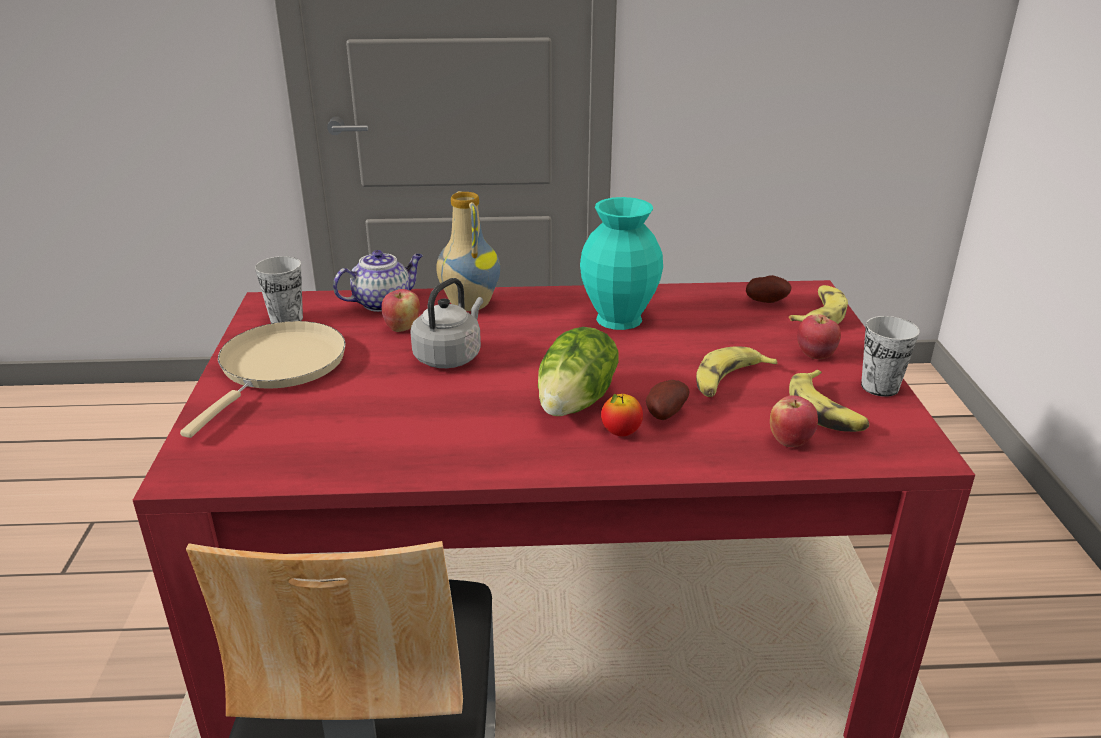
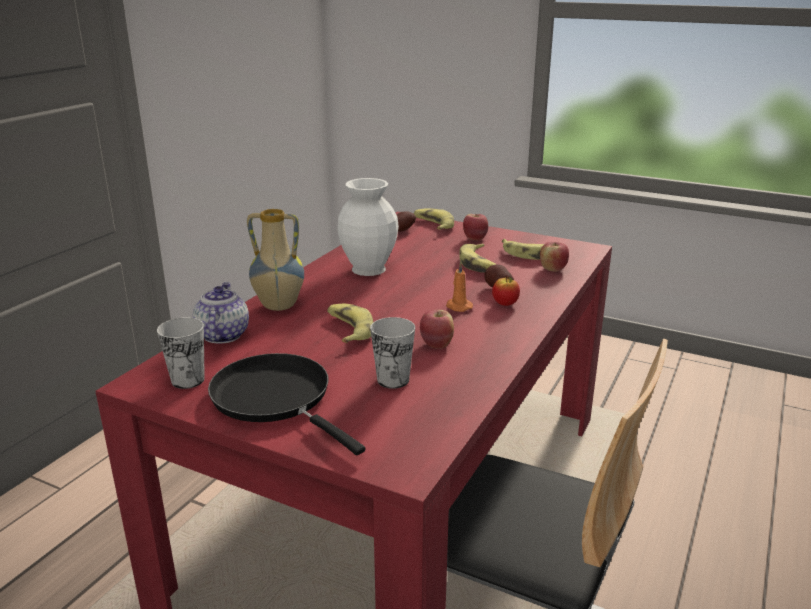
camera: 60 degrees left, 5 degrees down
(278, 368) = (276, 398): beige frying pan -> black frying pan
(402, 327) = (278, 336): apple -> apple (436, 344)
(450, 356) = (348, 329): grey kettle -> banana
(577, 402) = (458, 306): lettuce -> orange candle
(620, 318) = (368, 268): turquoise vase -> white vase
(879, 387) = (522, 237): cup -> cup (393, 380)

